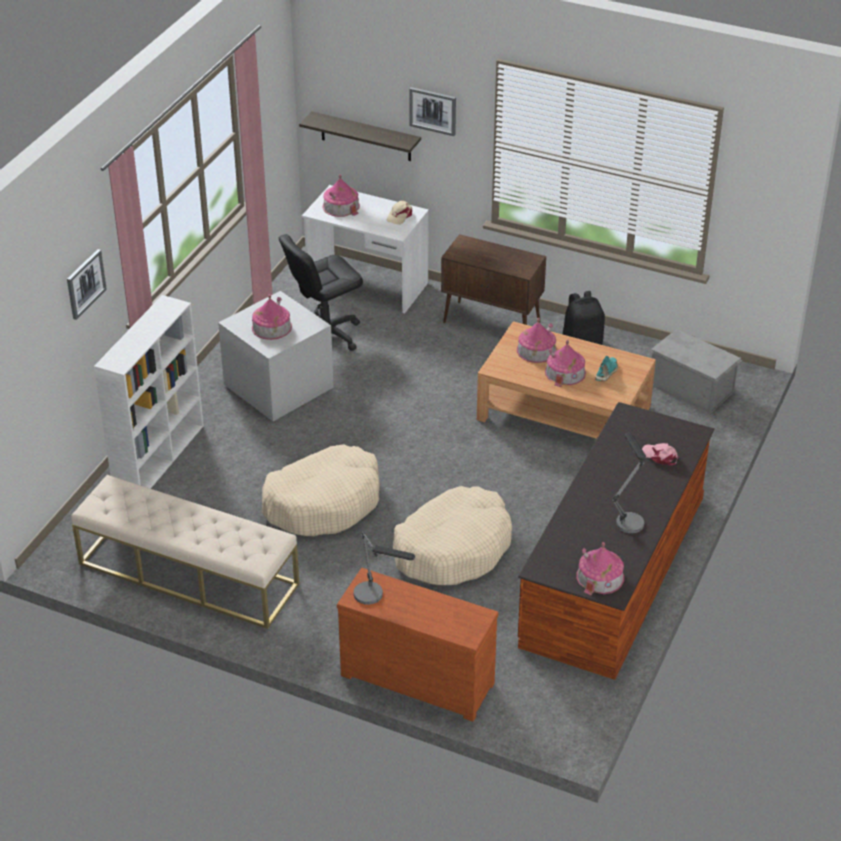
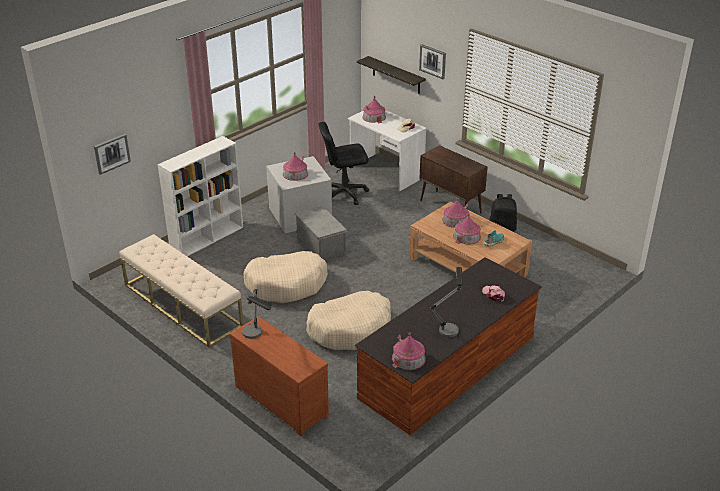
camera: 20 degrees right, 5 degrees down
(85, 283) = (162, 112): picture -> picture (111, 153)
(691, 387) = (561, 269): grey storage box -> grey storage box (321, 245)

